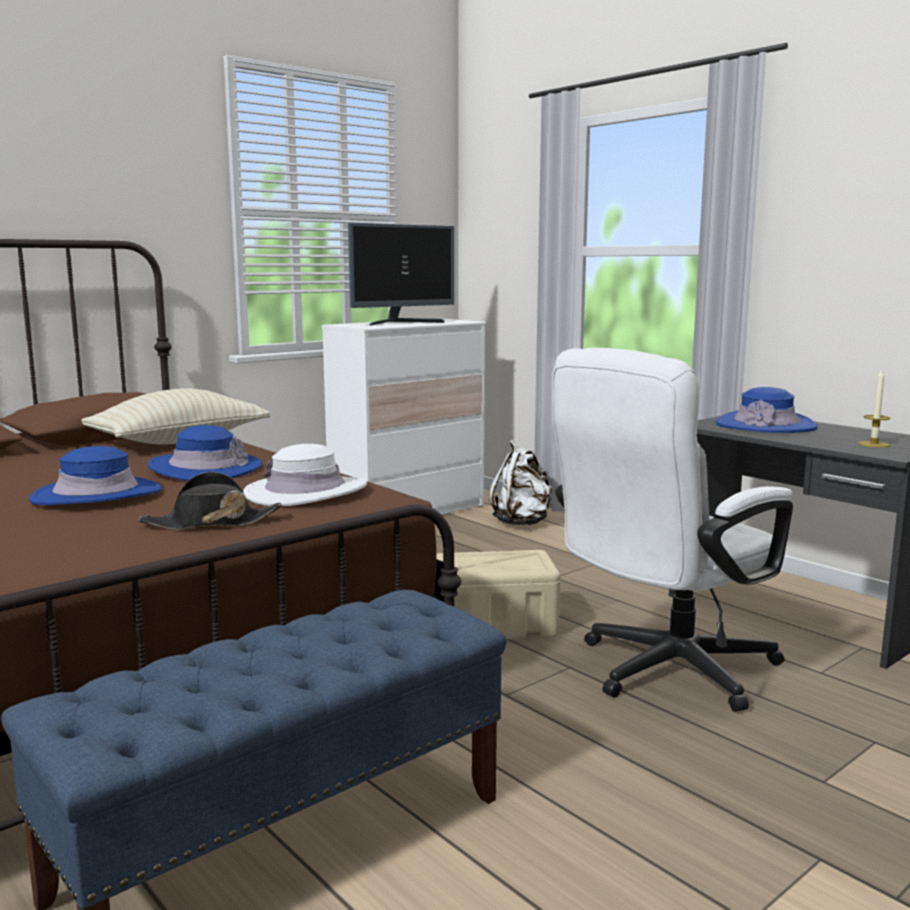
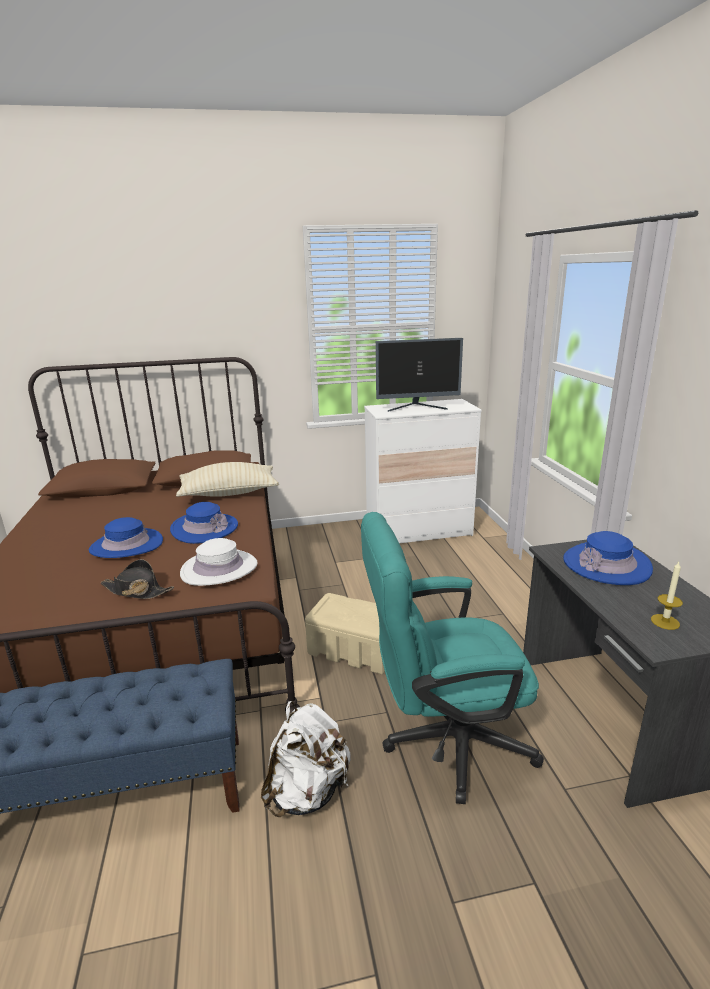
camera: 30 degrees right, 10 degrees up
(522, 523) = (484, 559): white backpack -> white backpack (307, 792)
(664, 672) = (444, 741): white office chair -> turquoise office chair

